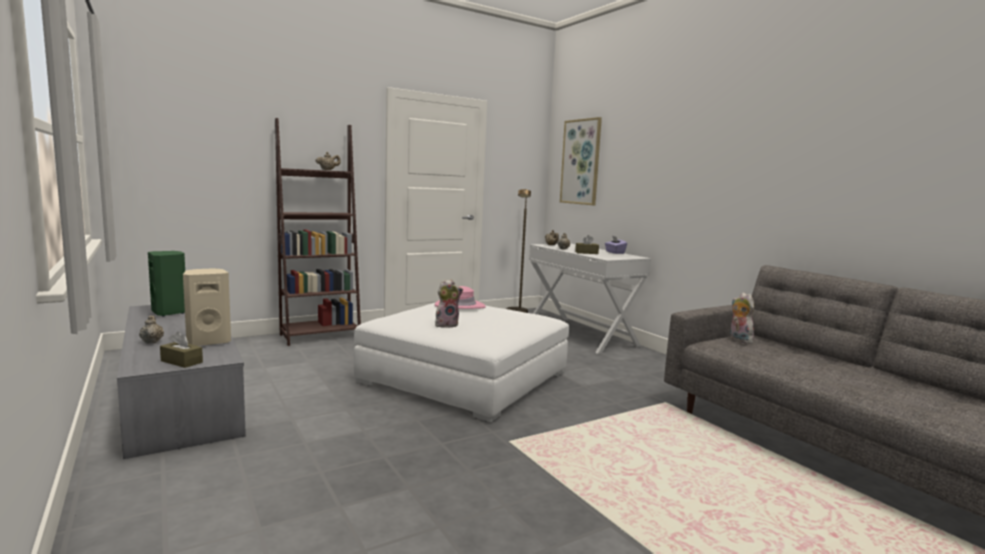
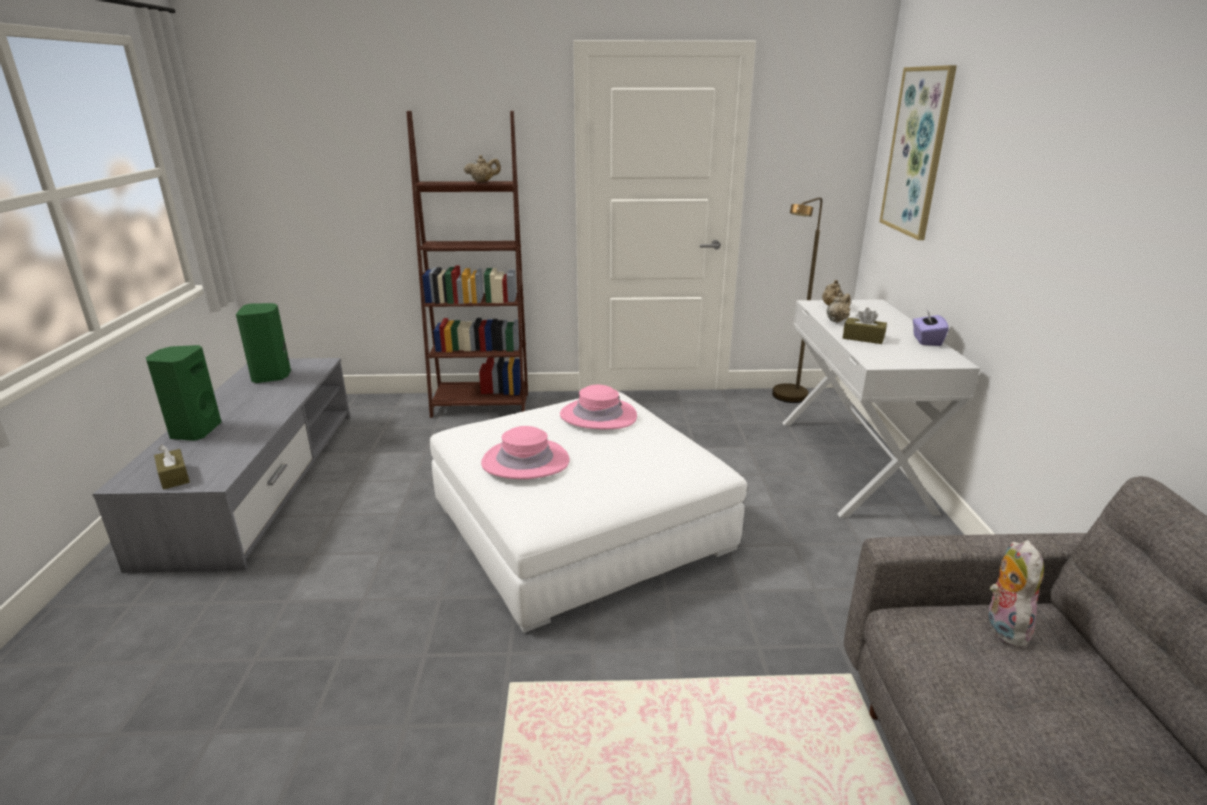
camera: 30 degrees right, 15 degrees up
(152, 342) = (194, 431): beige teapot -> green speaker
(208, 341) = (240, 441): beige speaker -> none
(447, 325) = (525, 461): plush toy -> pink hat

